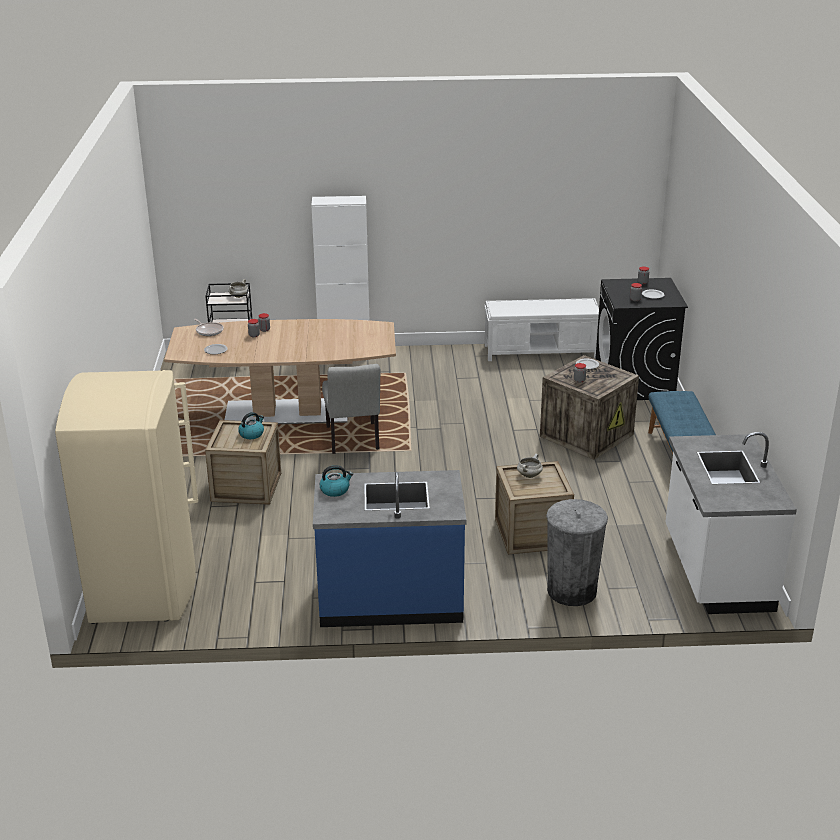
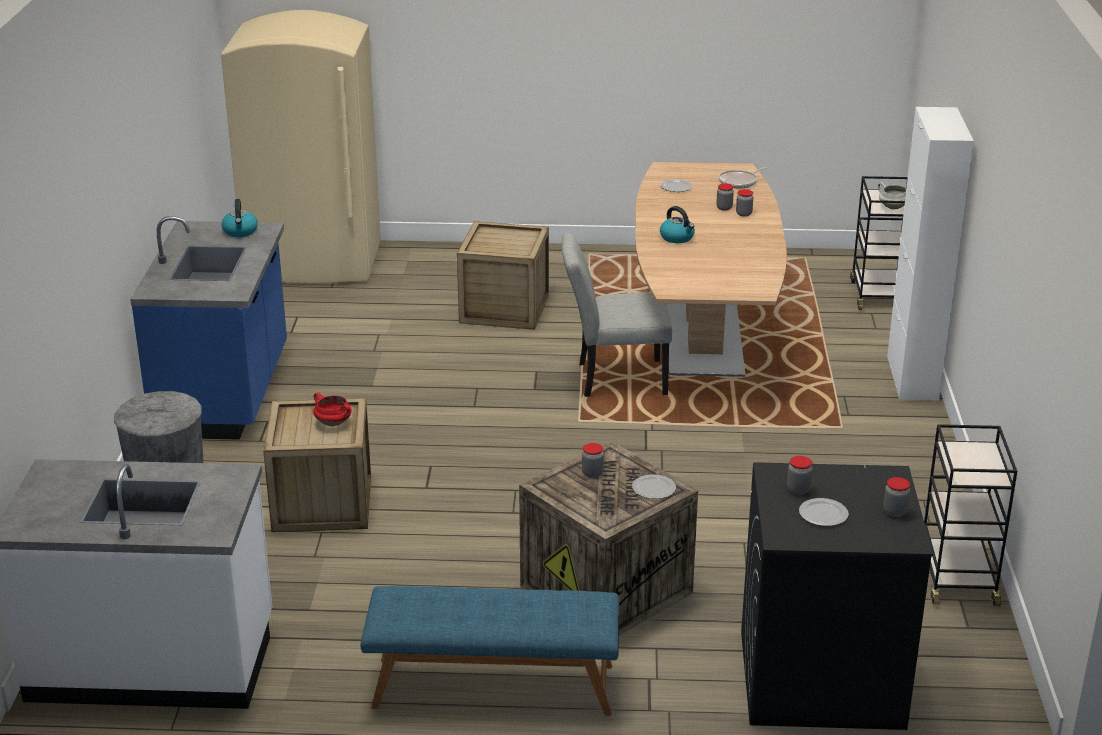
camera: 95 degrees right, 0 degrees up
(252, 434) = (509, 246): kettle -> kettle (677, 238)
(529, 475) = (334, 423): white cooking pot -> red cooking pot
(541, 351) = (956, 577): white bench -> black cart

